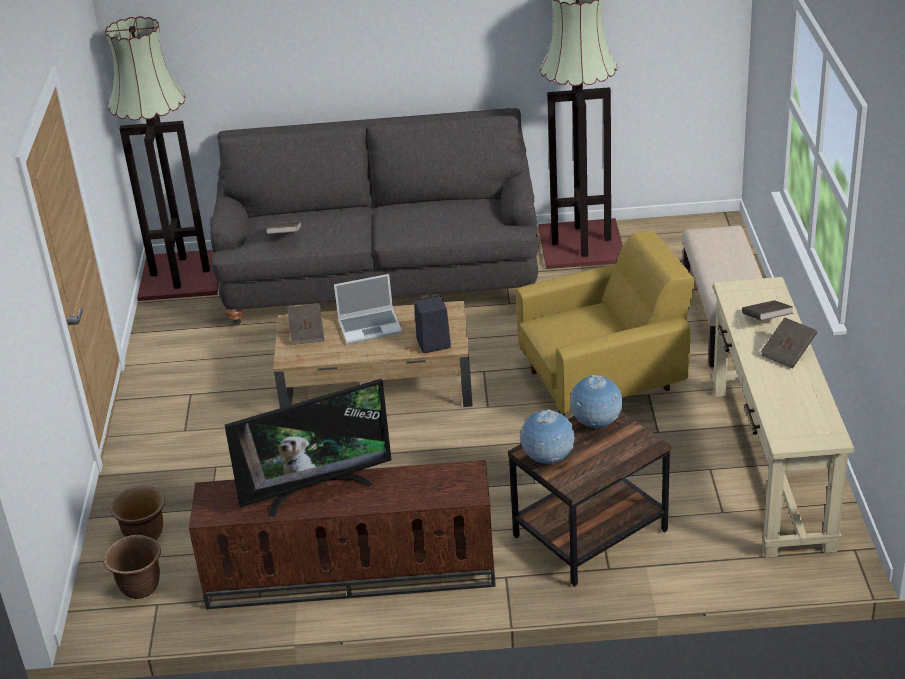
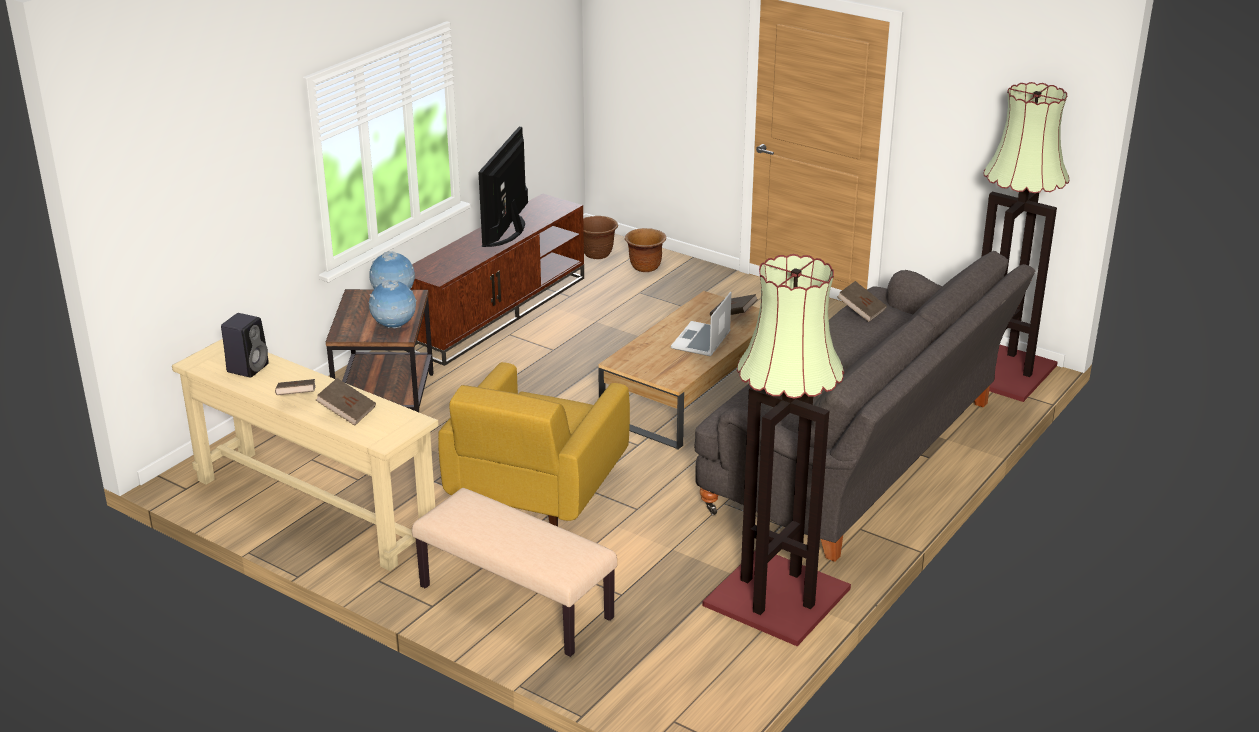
camera: 125 degrees right, 5 degrees down
(432, 344) = (635, 355): black speaker -> black speaker (248, 367)

